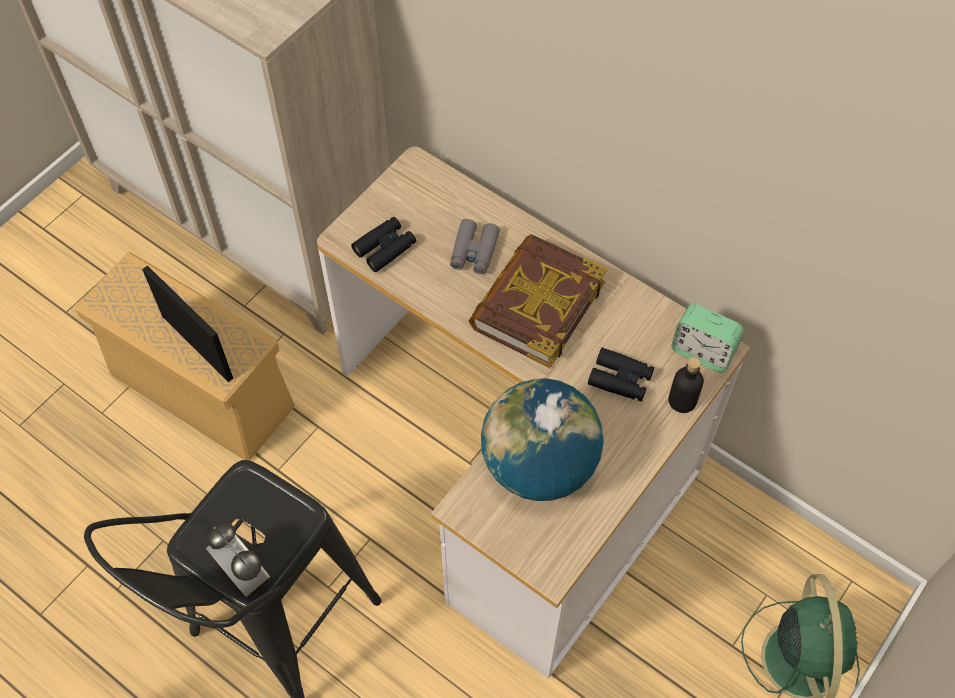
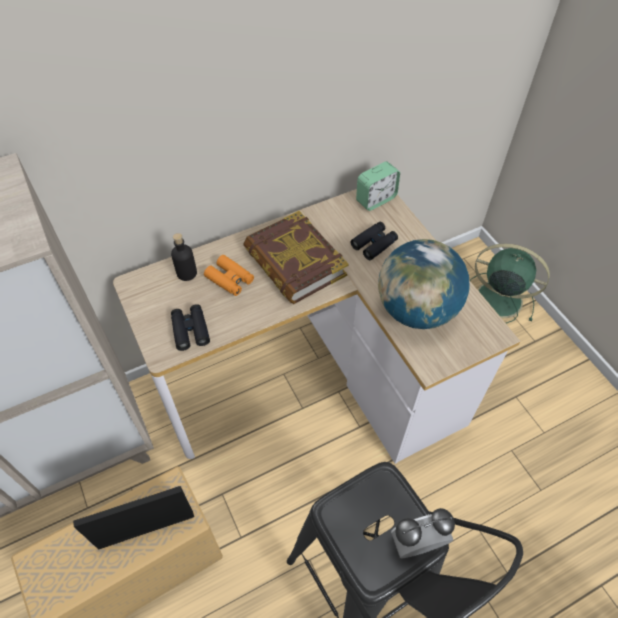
camera: 65 degrees left, 5 degrees down
(474, 251) = (230, 279): grey binoculars -> orange binoculars
(682, 400) = (404, 222): black bottle -> black bottle (186, 273)

